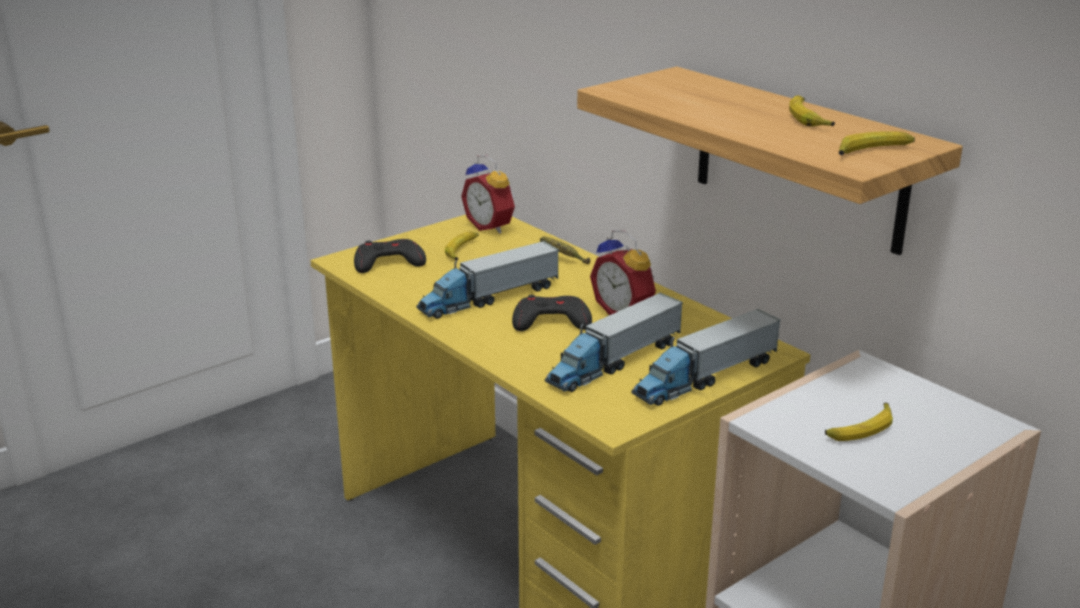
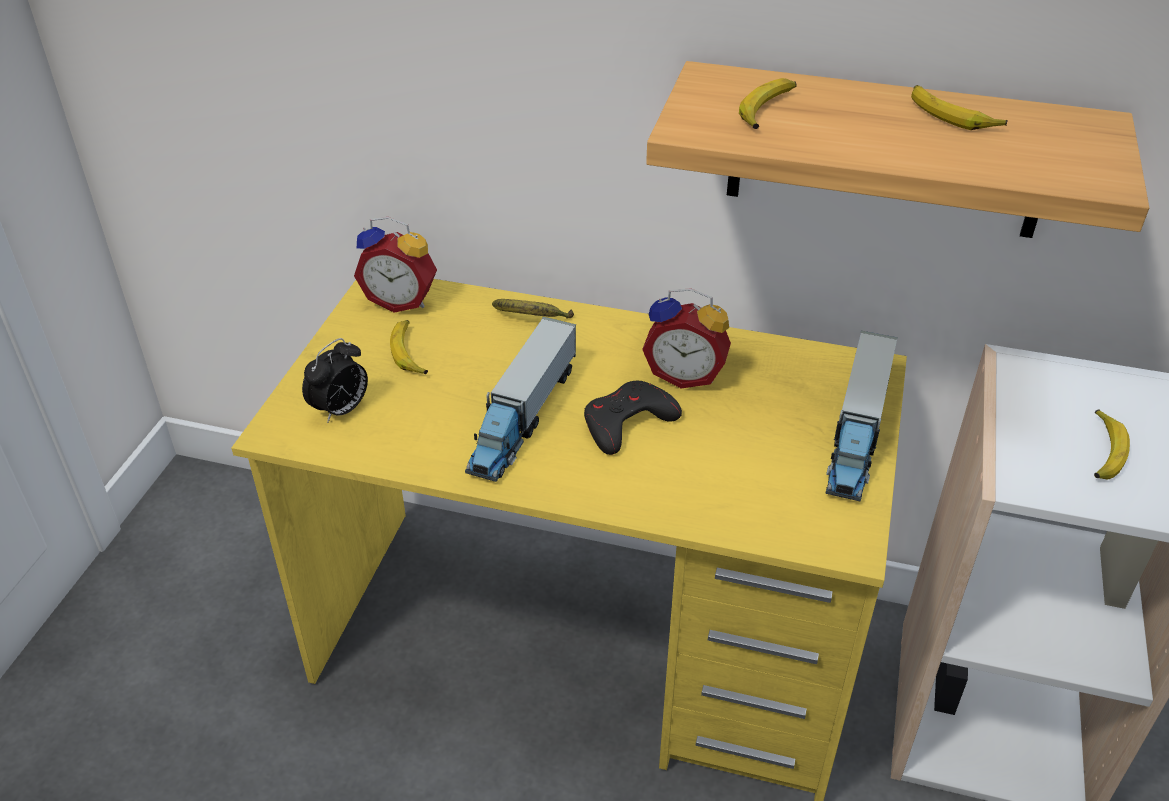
camera: 35 degrees left, 15 degrees up
(388, 262) = (341, 410): black game controller -> alarm clock
(614, 362) = (754, 453): toy truck -> none
(873, 152) = (1087, 153): banana -> banana (767, 111)

